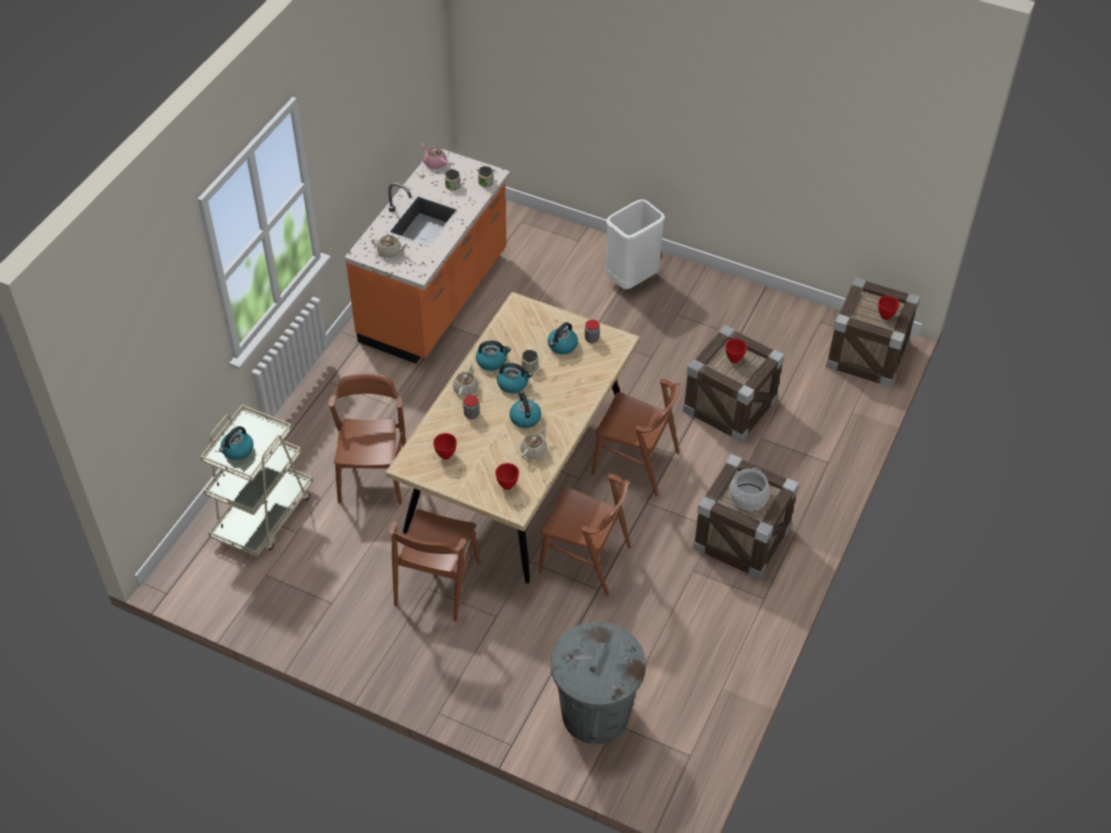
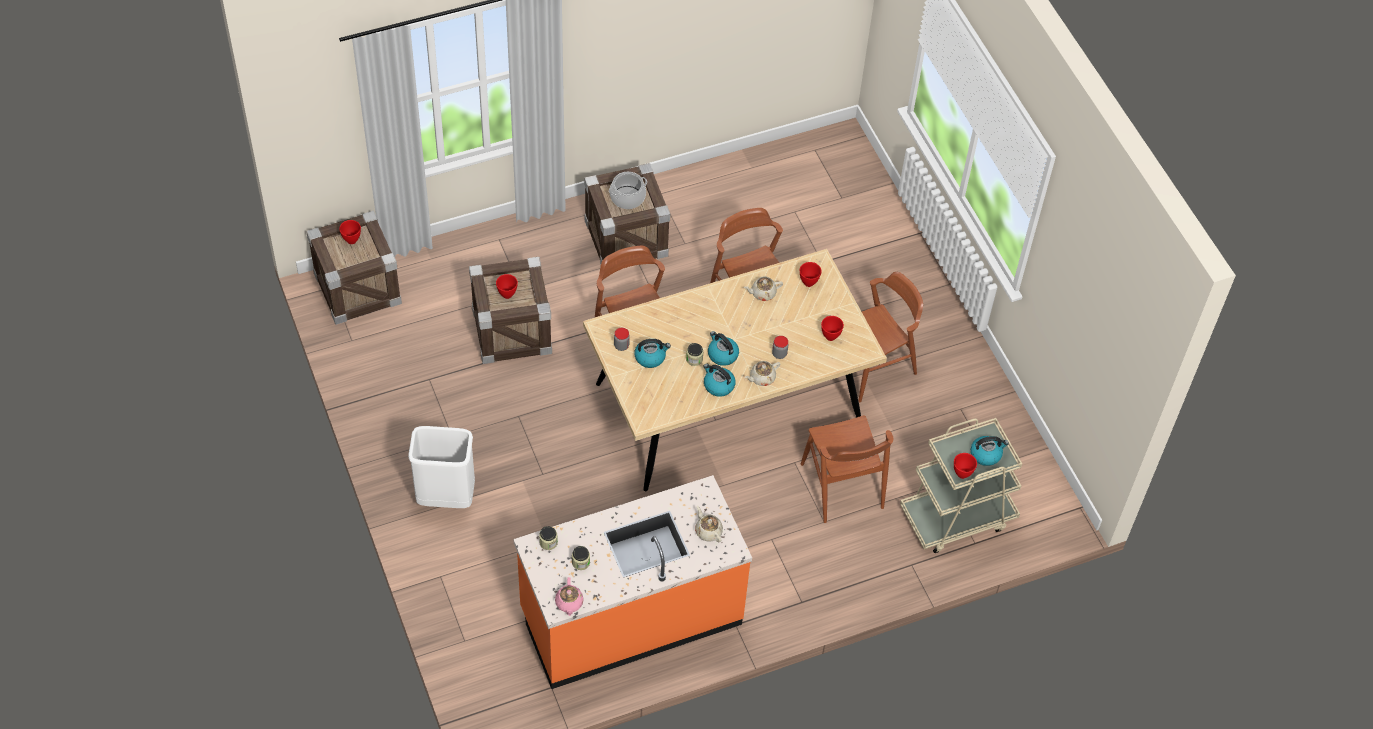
camera: 140 degrees left, 5 degrees up
(245, 423) = (961, 474): none -> red bowl
(373, 475) = (842, 486): brown chair -> brown chair turned 60 degrees counterclockwise
(525, 418) = (742, 322): kettle -> none
(595, 713) = (848, 211): grey trash can -> none

